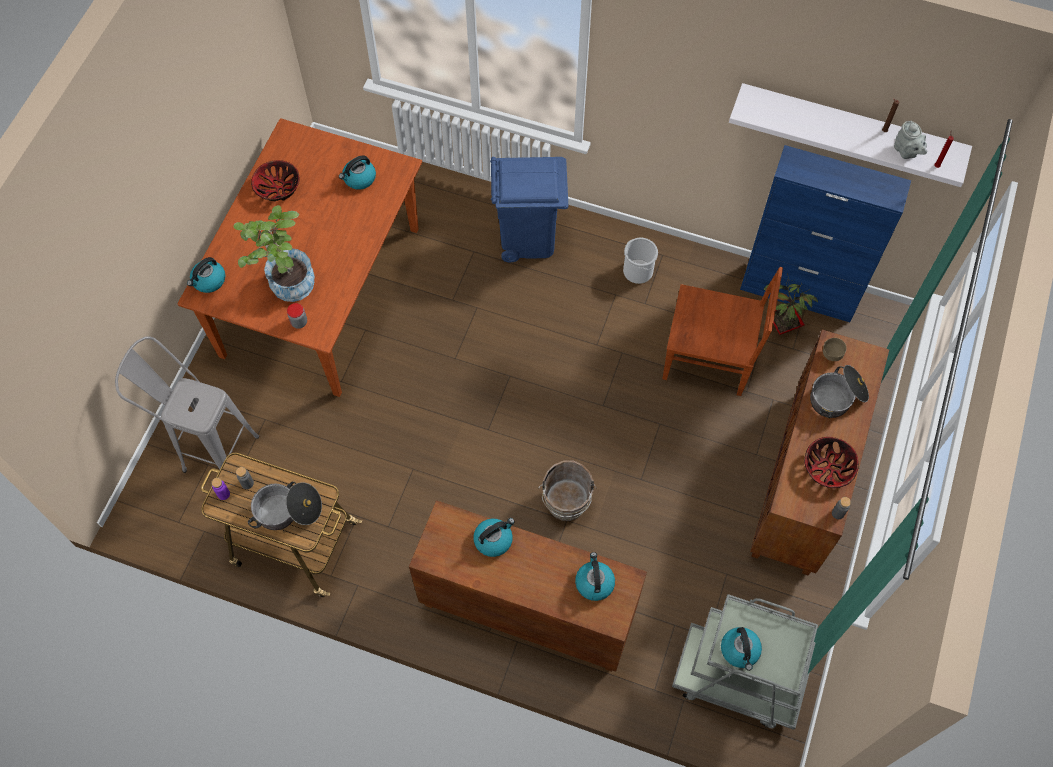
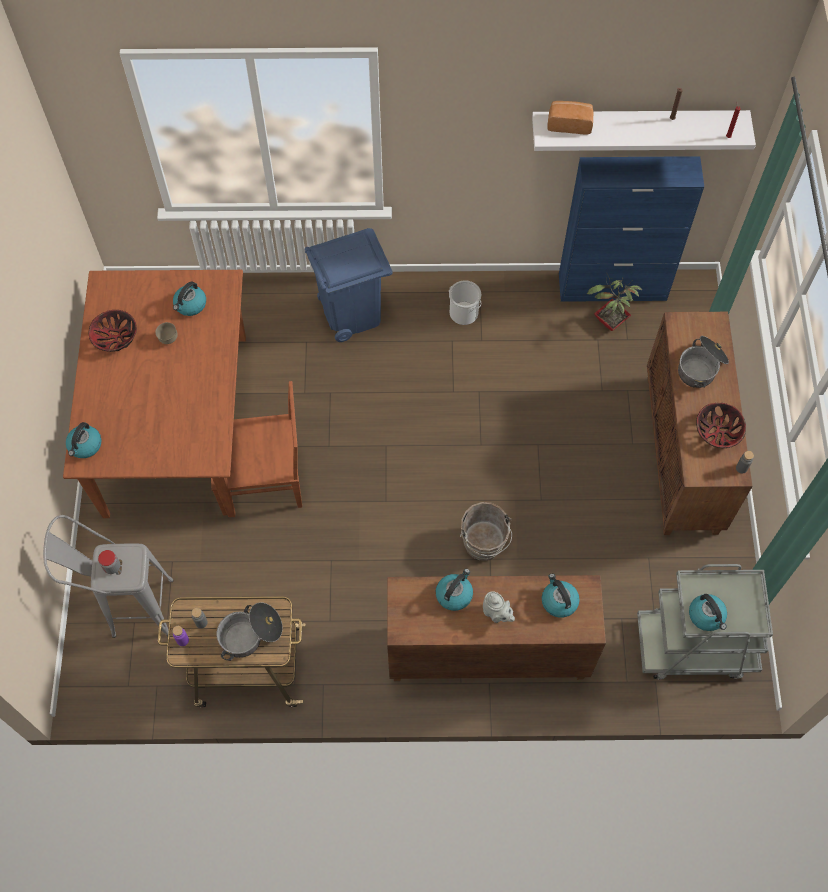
camera: 20 degrees left, 0 degrees up
(285, 282) = (160, 423): potted plant -> none
(299, 322) = (189, 456): jar -> jar (112, 567)
(710, 358) = (559, 371): brown chair -> brown chair (263, 480)
(774, 105) = (569, 123): none -> bread
(831, 355) = (681, 332): brown bowl -> brown bowl (168, 339)
(906, 152) = (698, 132): grey teapot -> grey teapot (496, 614)

